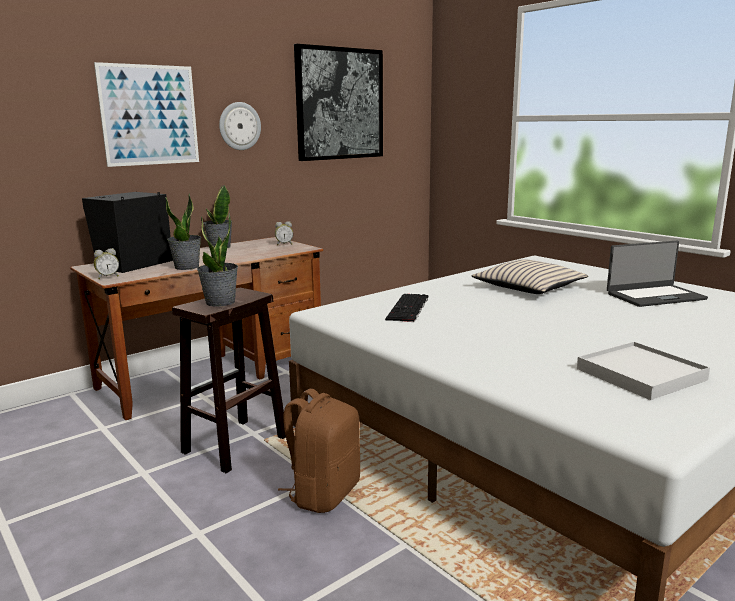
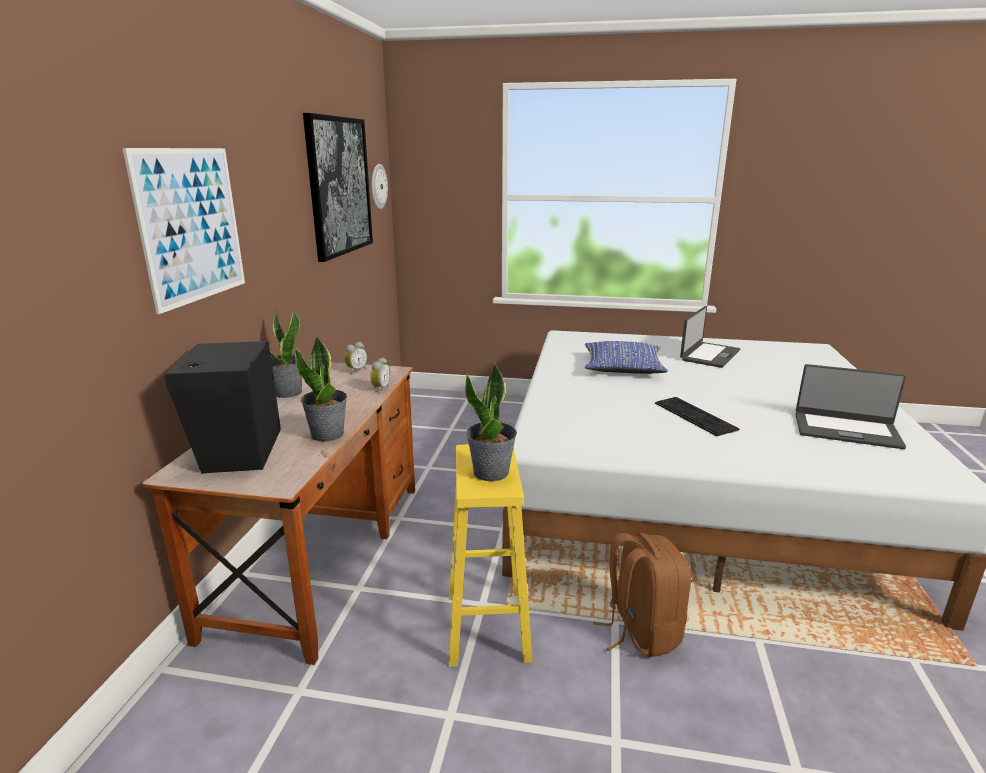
camera: 40 degrees left, 5 degrees up
(107, 277) = (260, 483): alarm clock -> alarm clock (380, 389)
(234, 445) = (488, 628): brown stool -> yellow stool
(239, 126) = (271, 226): wall clock -> wall clock (378, 186)
(409, 308) = (592, 417): keyboard -> keyboard (696, 416)
(528, 287) = (623, 367): beige pillow -> blue pillow
(641, 374) = (846, 430): white tray -> laptop

